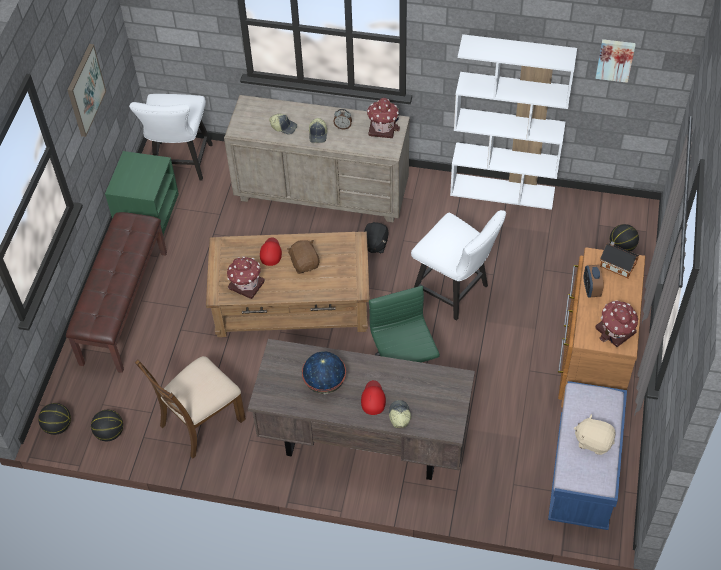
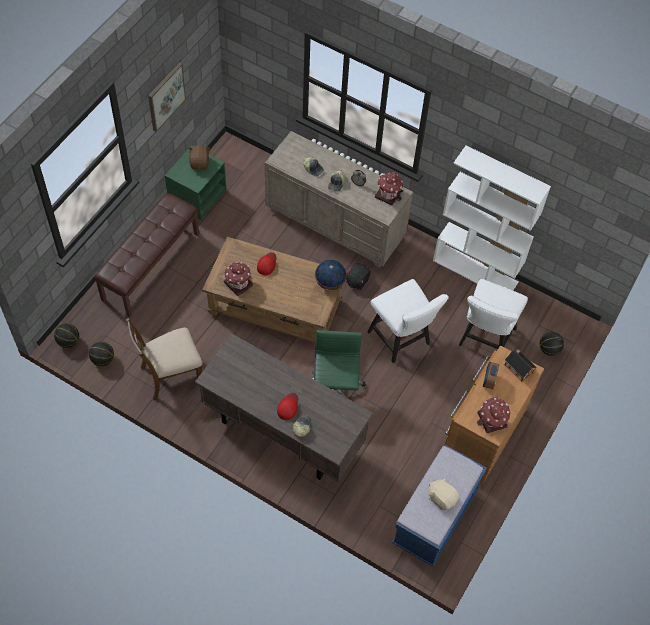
camera: 15 degrees right, 5 degrees up
(181, 165) = (237, 166): white chair -> white chair (484, 340)
(305, 263) = (288, 282): brown plush toy -> brown plush toy (200, 163)
(324, 383) = (258, 382): globe -> globe (330, 283)
(615, 59) = (579, 204): picture -> none

